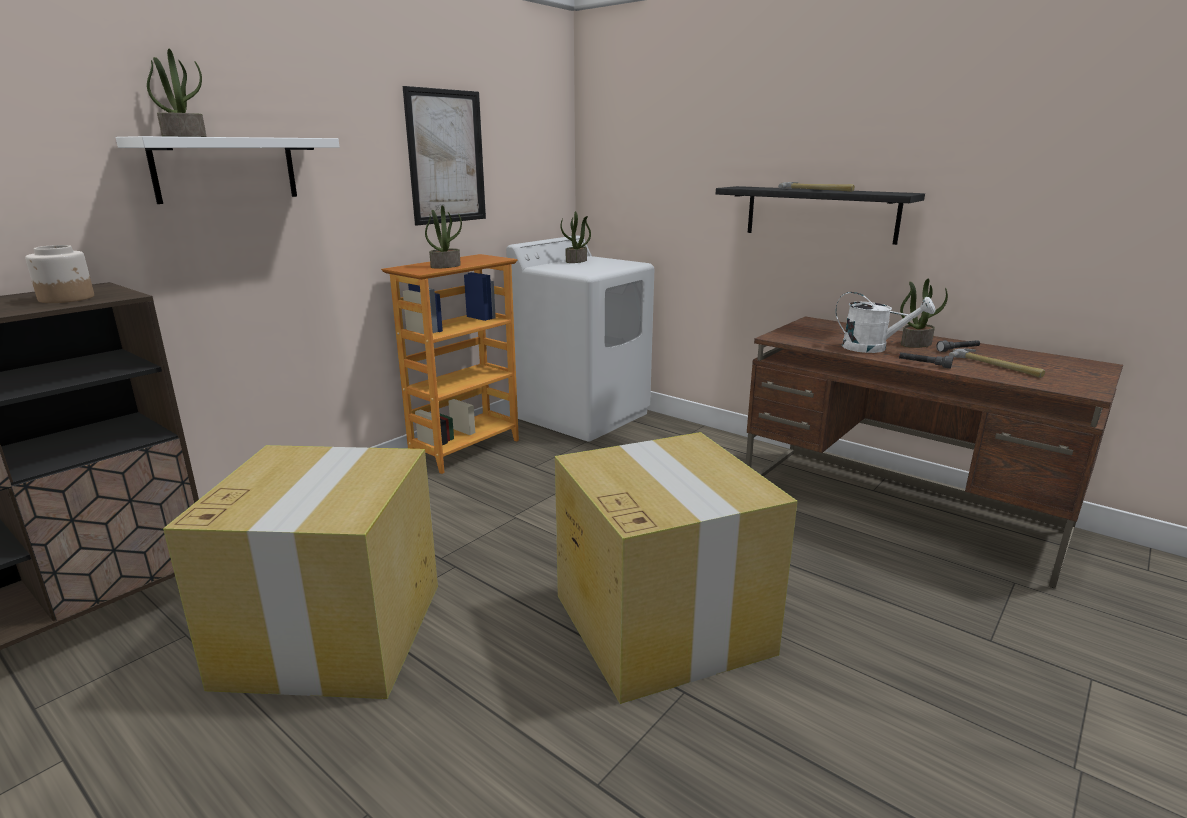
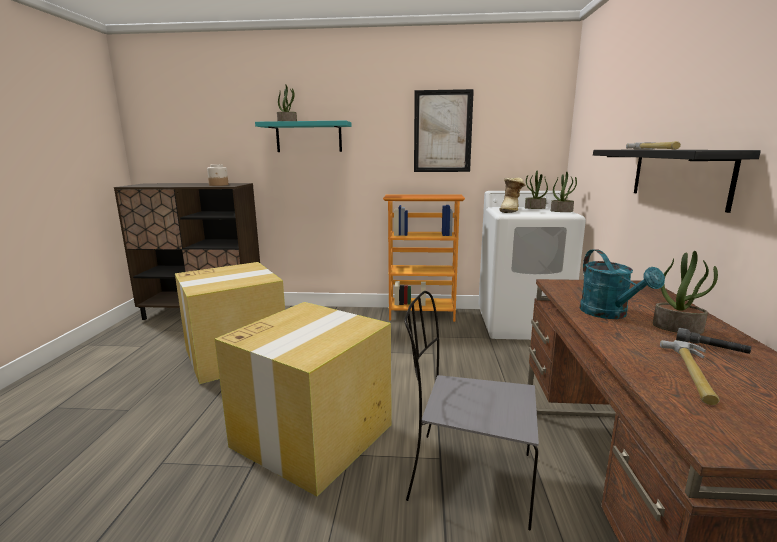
camera: 55 degrees right, 5 degrees down
(226, 169) = (308, 137): white shelf -> turquoise shelf
(445, 266) = (413, 196): potted plant -> potted plant (561, 211)
(570, 268) = (511, 210): none -> boot
(812, 556) = (467, 476): none -> grey chair
(873, 348) = (609, 314): white watering can -> turquoise watering can
(924, 364) = (604, 339): grey flashlight -> none

